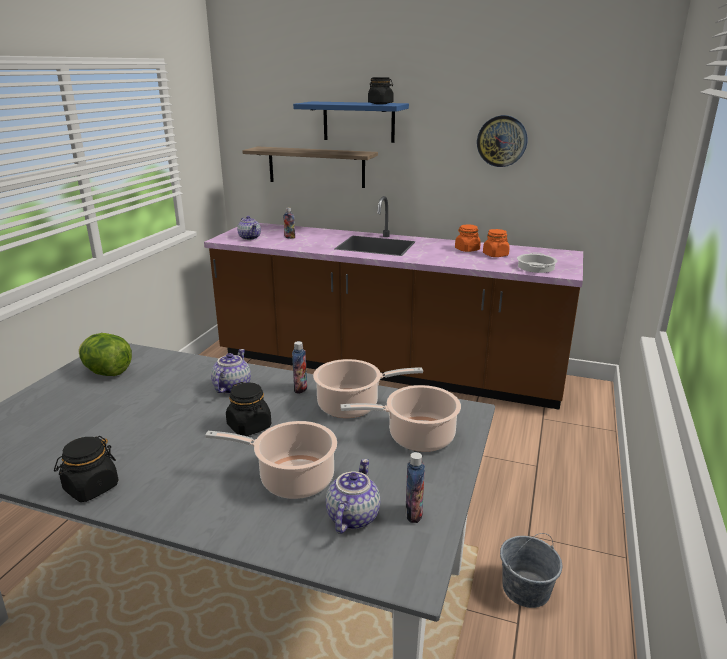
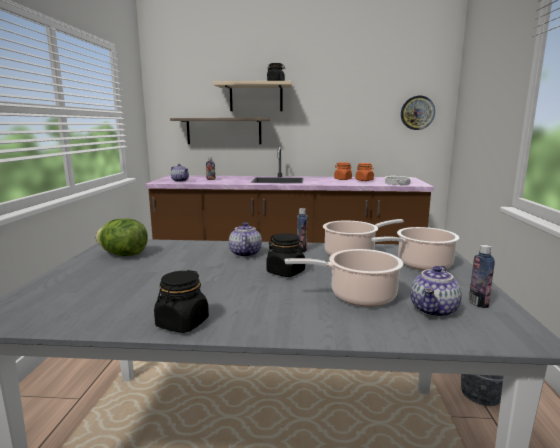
camera: 15 degrees left, 10 degrees down
(352, 516) = (435, 311): teapot -> teapot turned 150 degrees counterclockwise
(358, 122) = (256, 97): blue shelf -> beige shelf
(502, 141) = (357, 107): wall clock -> wall clock (417, 113)

